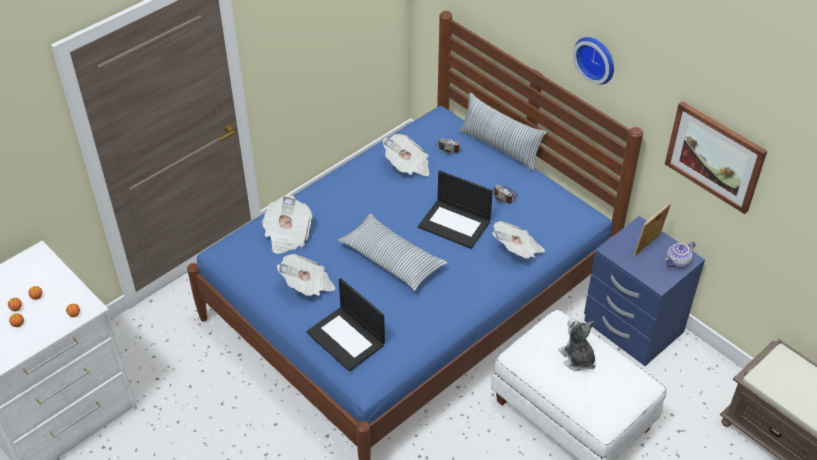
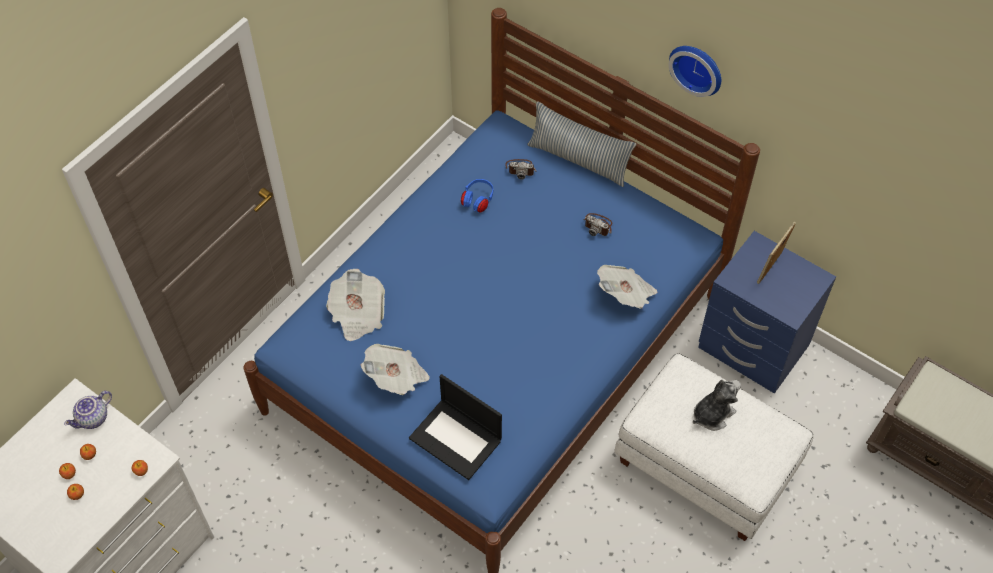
camera: 10 degrees left, 10 degrees up
(392, 259) = (486, 328): pillow -> none
(407, 166) = (477, 201): newspaper -> blue headphones
(455, 224) = (549, 271): laptop -> none
(577, 358) = (712, 414): plush toy -> plush toy turned 90 degrees clockwise
(677, 263) = (807, 285): teapot -> teapot (93, 419)
(715, 156) = (849, 174): picture -> none

